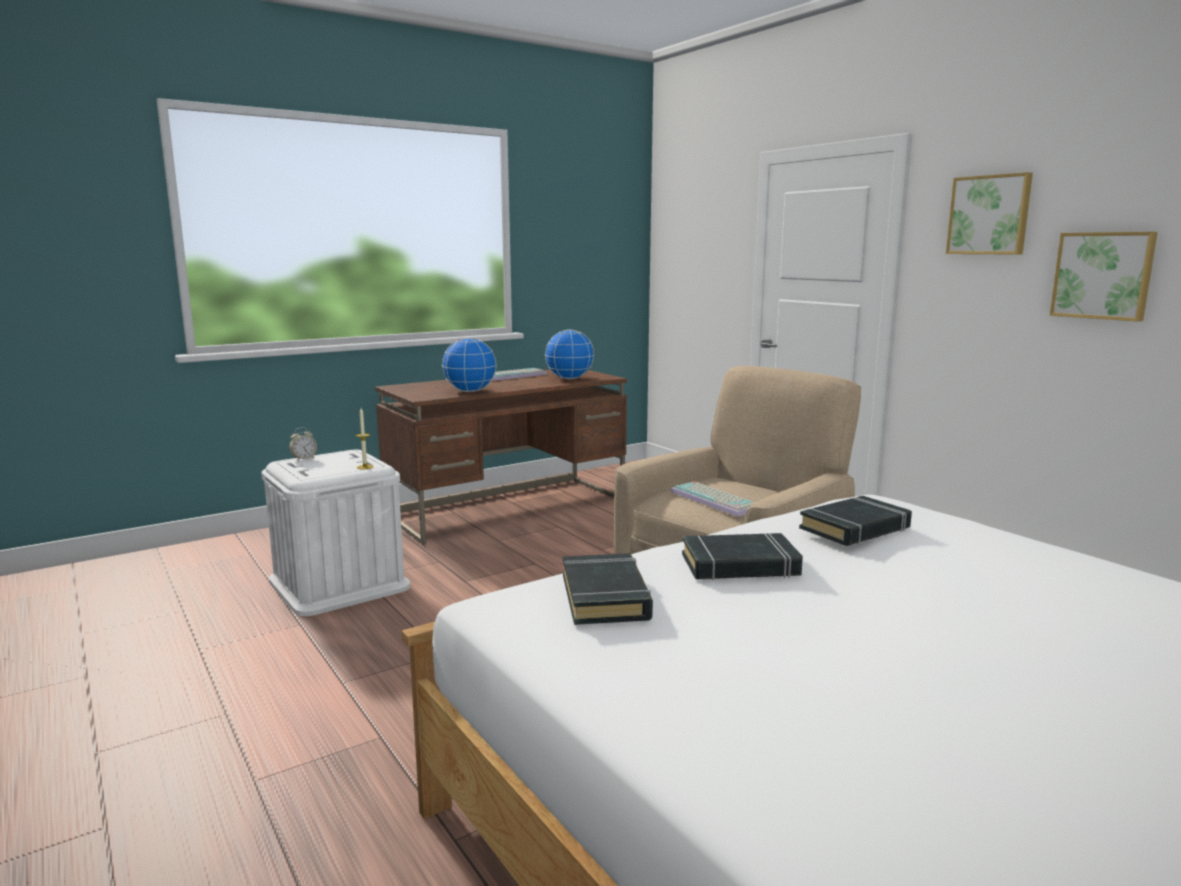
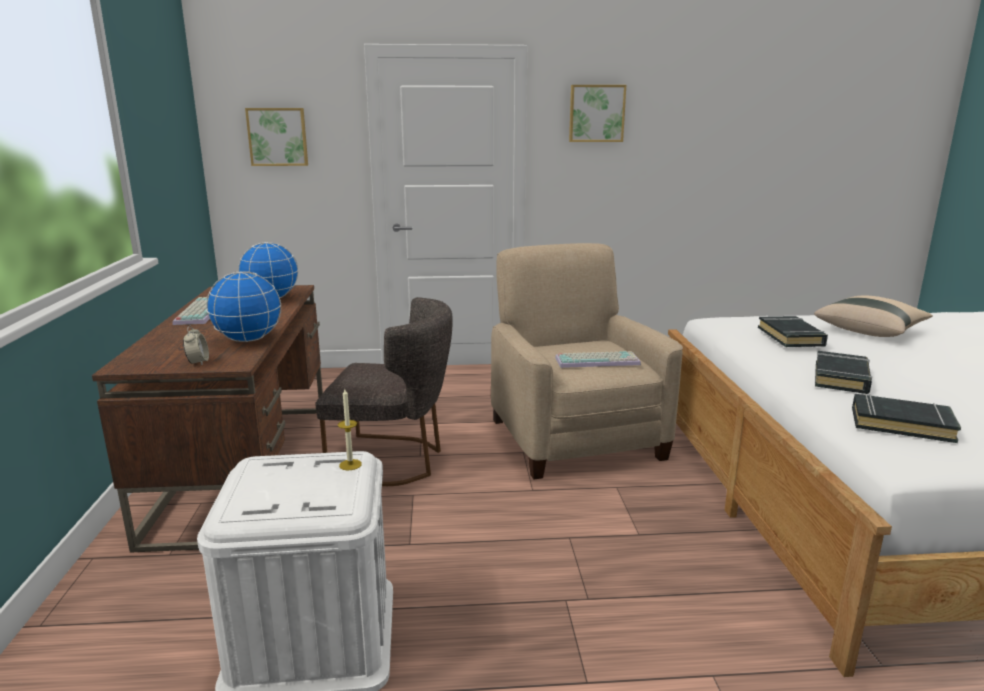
camera: 60 degrees left, 5 degrees up
(304, 459) = (243, 498): alarm clock -> alarm clock (198, 362)
(579, 543) = (394, 461): none -> grey chair
(1023, 575) = (870, 331): none -> beige pillow
(1103, 275) = (672, 154): picture -> picture (278, 137)

